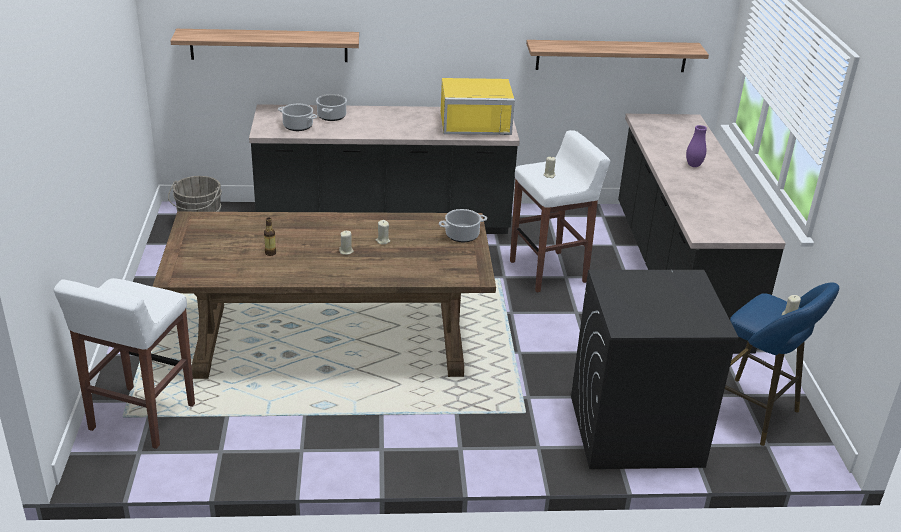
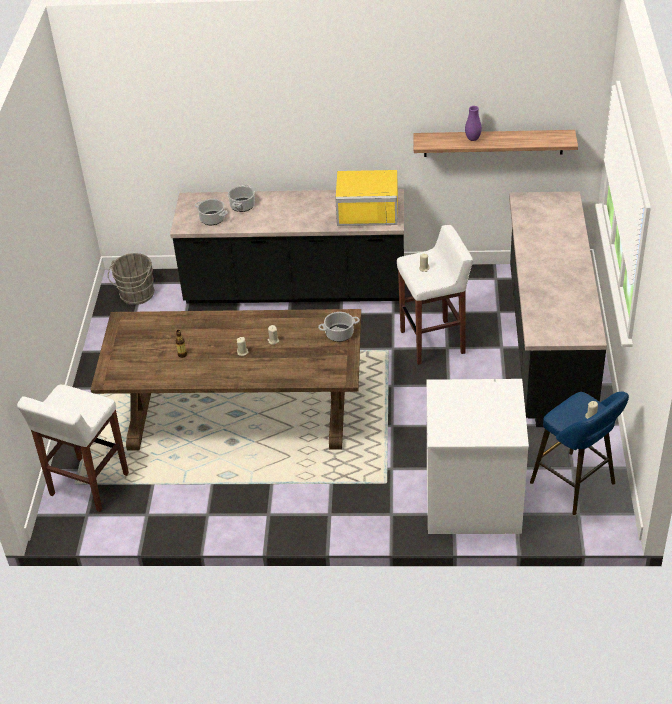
camera: 10 degrees right, 10 degrees up
(269, 45) = (185, 145): shelf -> none
(634, 431) = (472, 500): black washing machine -> white washing machine
(693, 165) = (553, 257): purple vase -> purple vase (473, 139)

